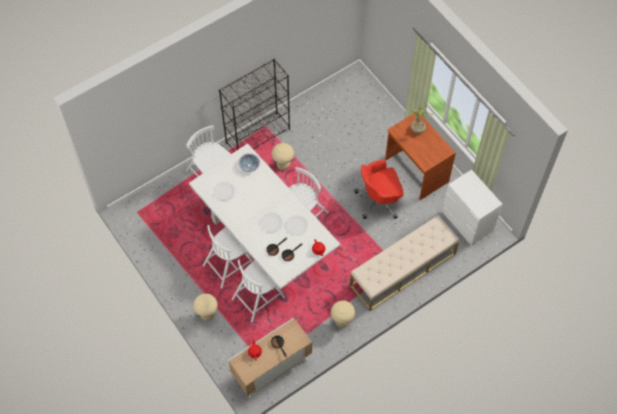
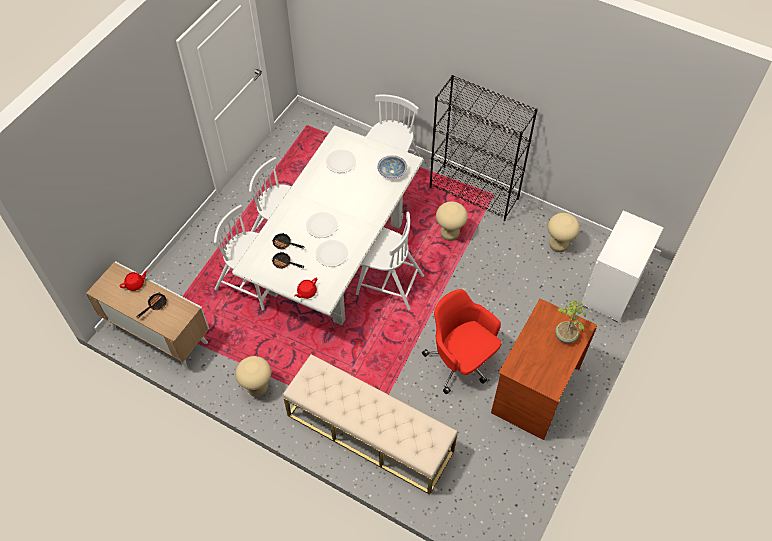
camera: 65 degrees right, 5 degrees down
(207, 314) = (206, 241): beige stool -> beige stool (558, 245)
(467, 222) = (492, 491): white dresser -> white dresser (611, 290)

